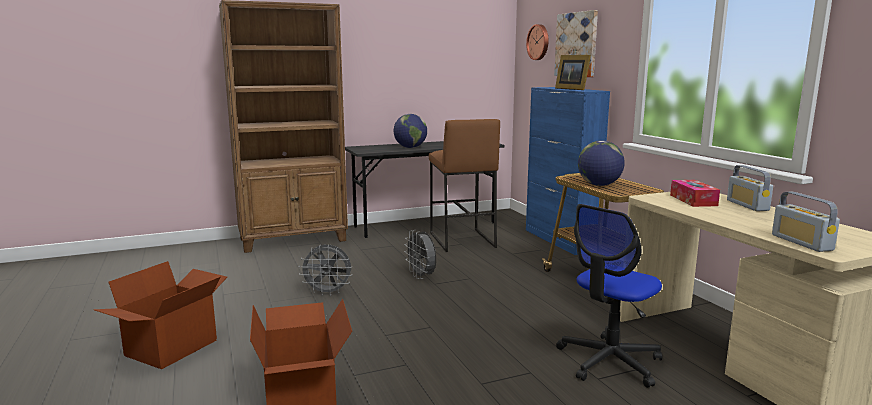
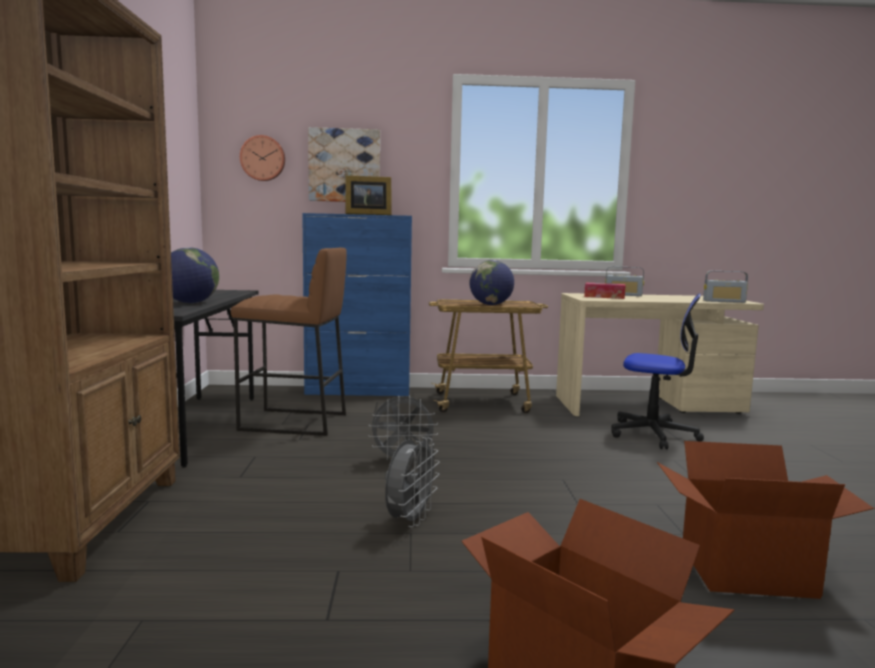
camera: 70 degrees left, 5 degrees down
(609, 361) = (653, 434): office chair -> office chair turned 45 degrees counterclockwise

